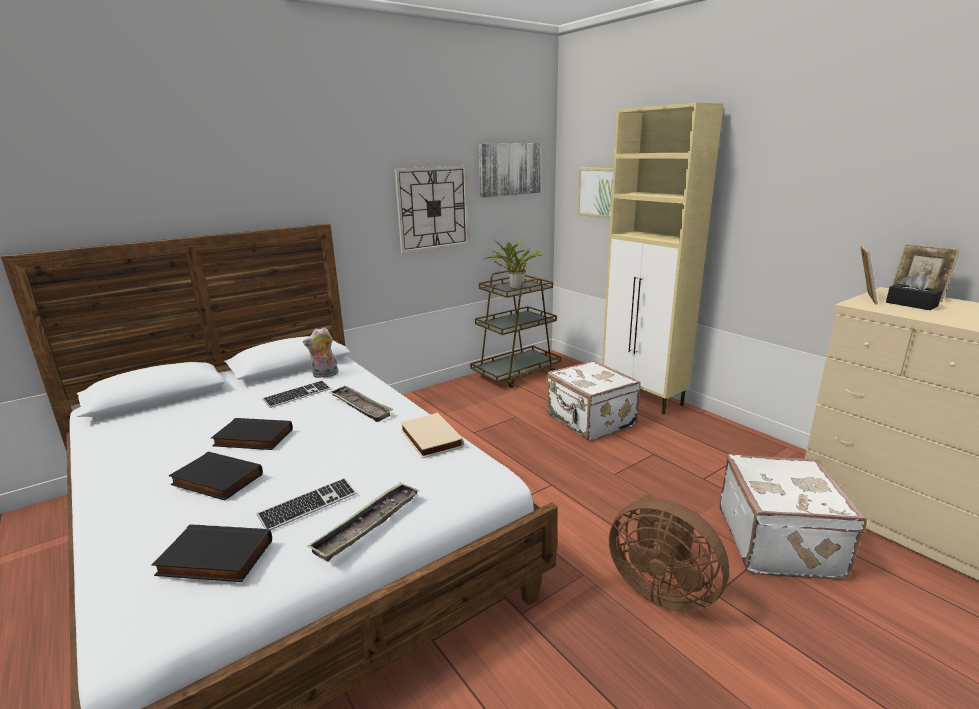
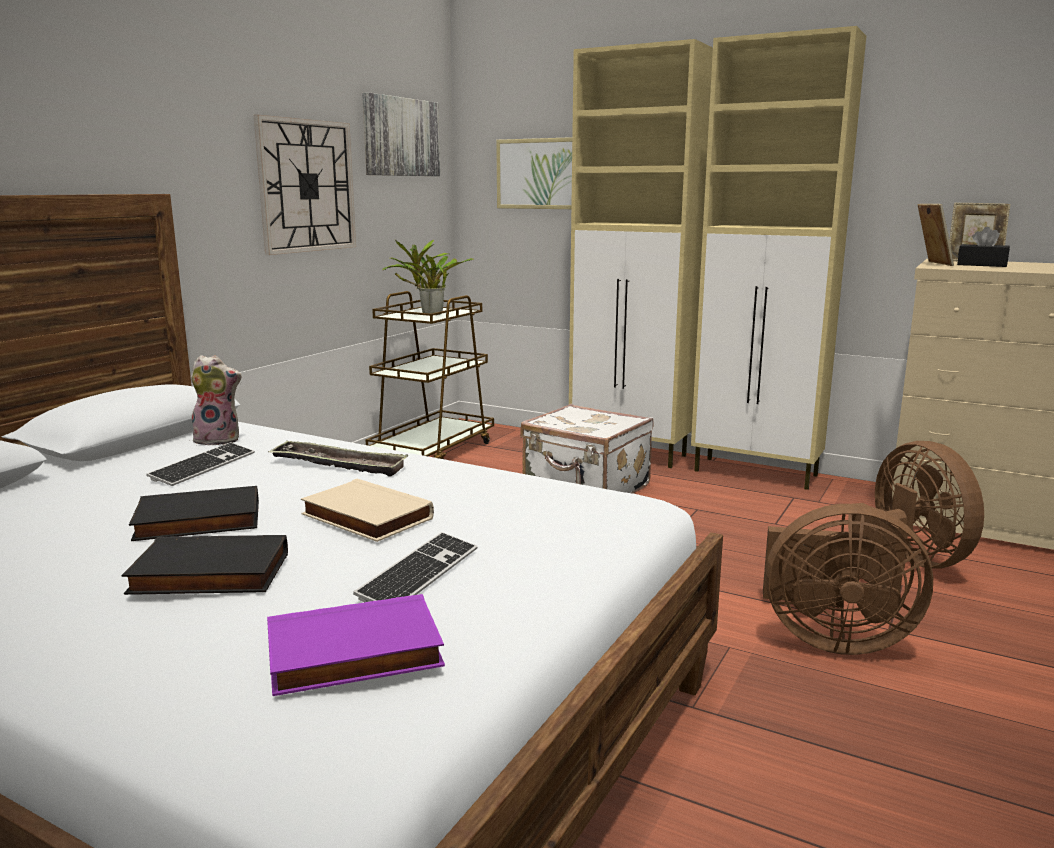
camera: 25 degrees left, 5 degrees down
(214, 559) = (353, 655): black book -> purple book
(325, 375) = (219, 440): plush toy -> plush toy turned 135 degrees counterclockwise
(367, 525) = (542, 575): tray -> none
(429, 439) = (499, 481): beige book -> beige book (364, 517)
(726, 430) = (757, 473): none -> beige cabinet
(780, 542) = (907, 567): white suitcase -> brown fan

